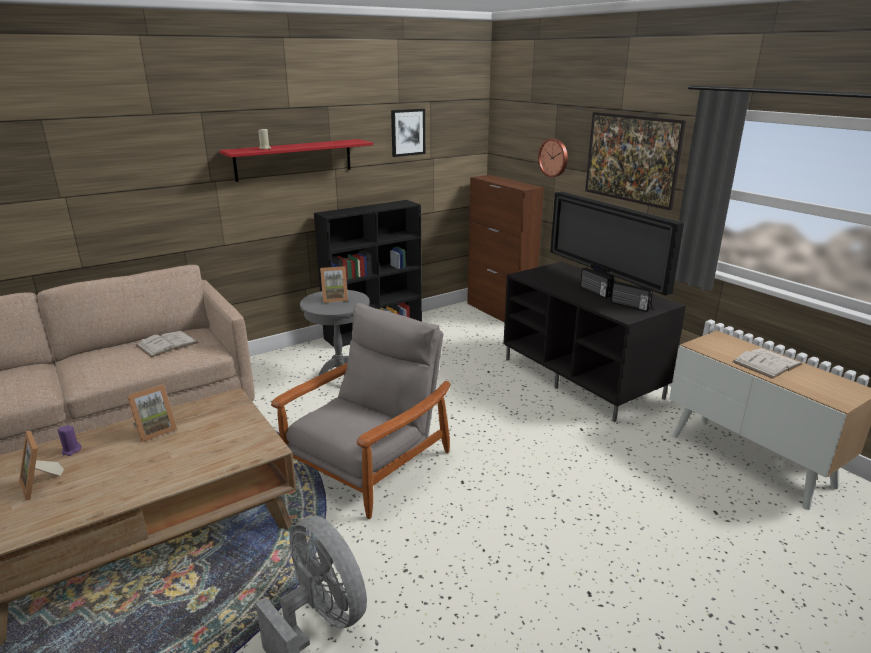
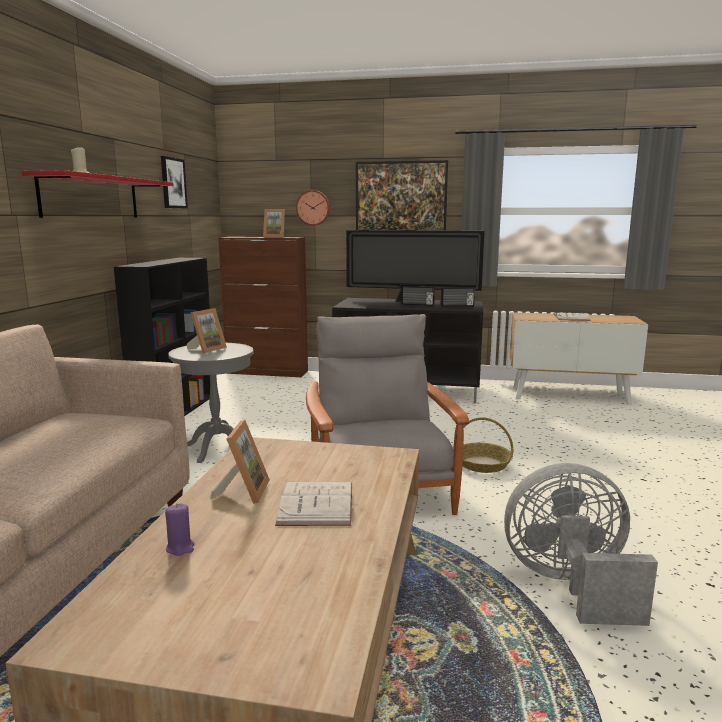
camera: 45 degrees left, 10 degrees down
(41, 484) = (231, 585): picture frame -> picture frame (275, 237)
(167, 344) = (71, 427): white book -> white book (316, 503)
(479, 488) = (483, 464): none -> basket

